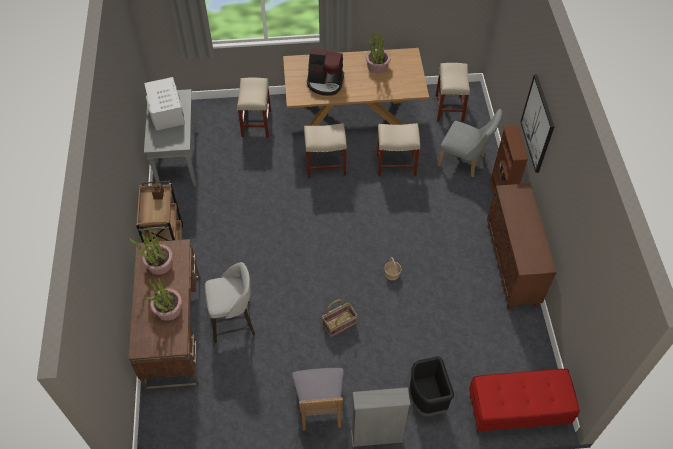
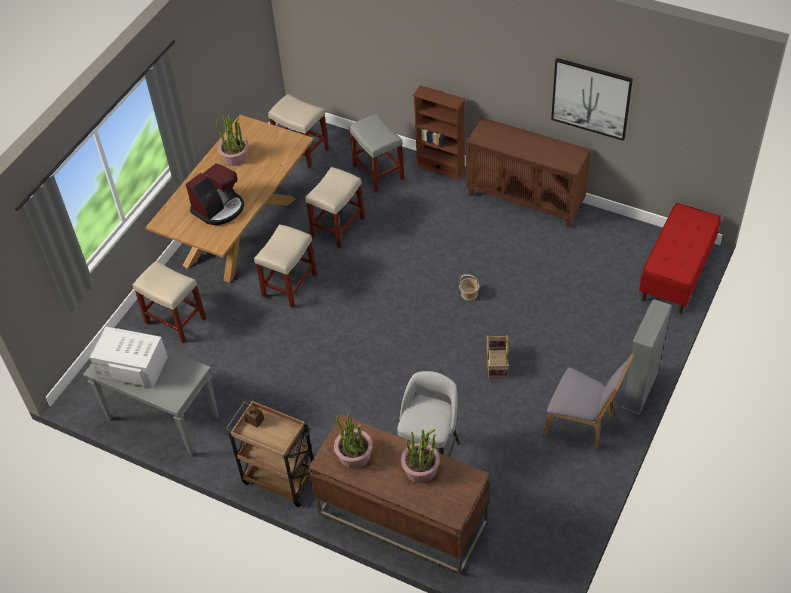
camera: 55 degrees left, 5 degrees down
(427, 399) = (625, 333): black trash can -> none
(464, 161) = (379, 173): grey chair -> grey stool
(538, 123) = (455, 57): picture -> picture (591, 98)

